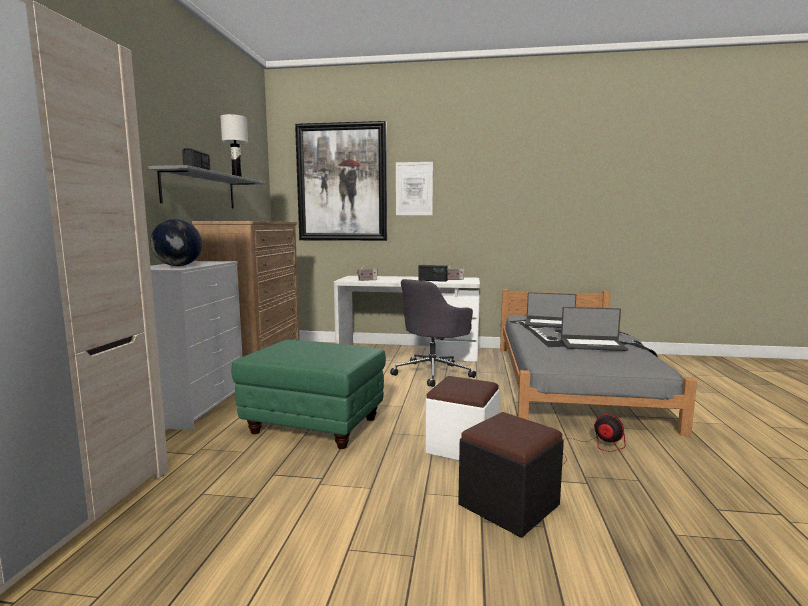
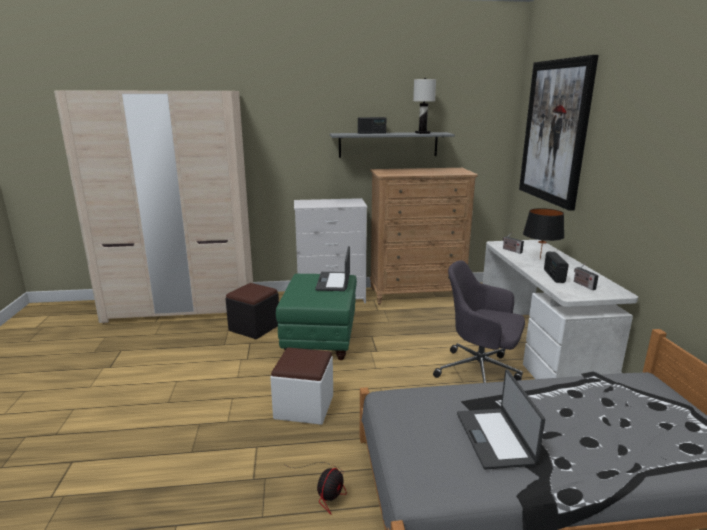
camera: 75 degrees right, 10 degrees up
(178, 266) = (316, 204): globe -> none
(395, 279) = (540, 259): none -> black table lamp
(414, 188) = (606, 149): picture -> none
(508, 505) = (218, 434): black ottoman -> black ottoman (254, 328)
(550, 324) = (598, 403): laptop -> laptop (334, 282)

